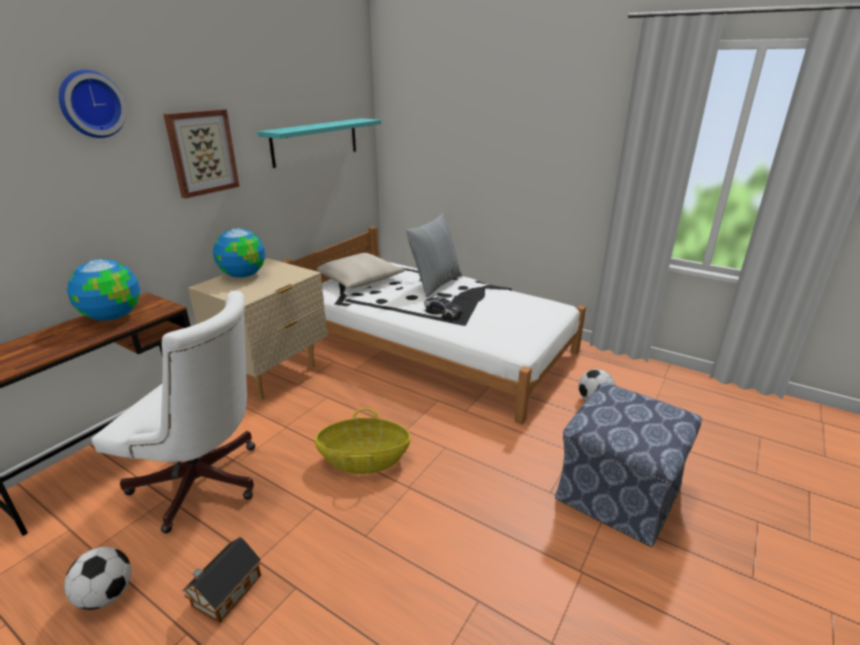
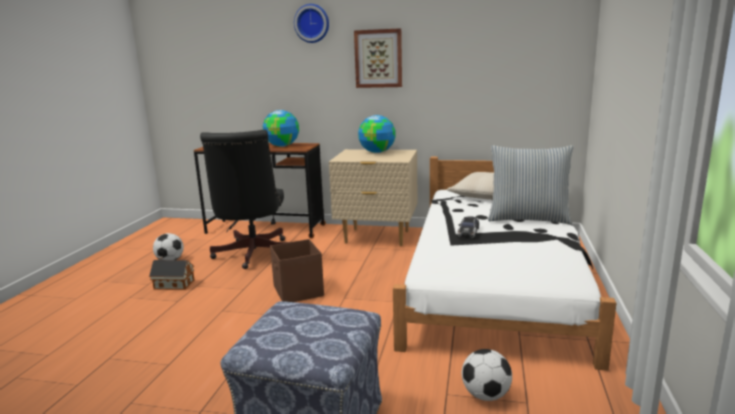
camera: 70 degrees right, 10 degrees down
(205, 485) = (252, 255): white office chair -> black office chair
(315, 141) = (496, 60): turquoise shelf -> none
(364, 460) = (298, 291): basket -> brown storage box

